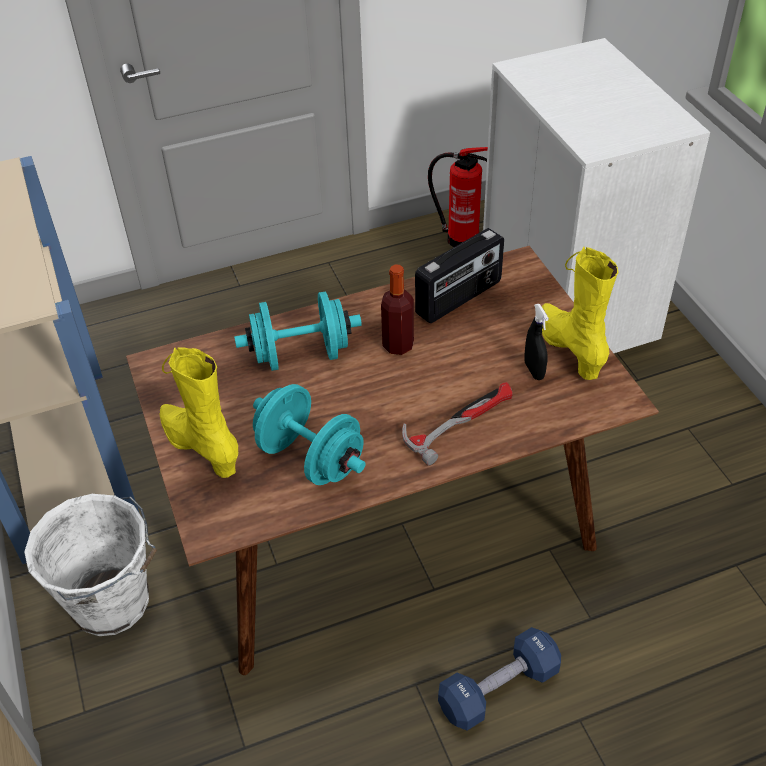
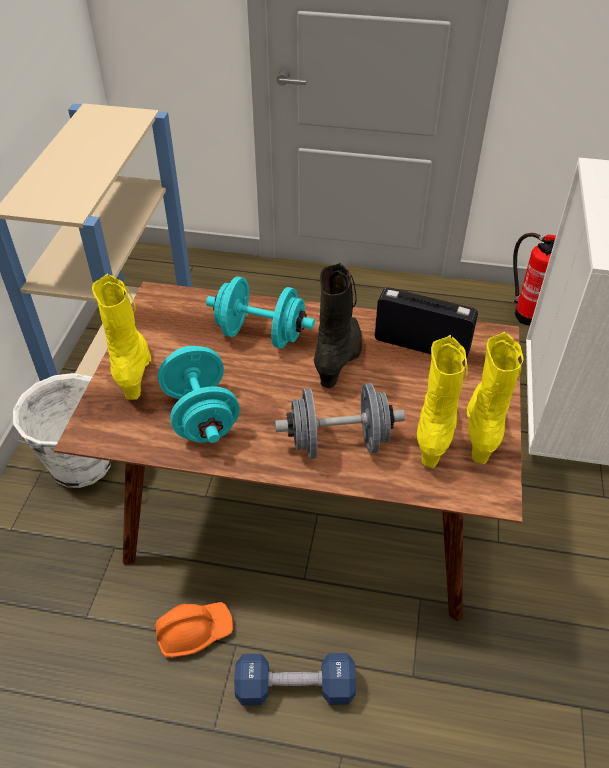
camera: 30 degrees right, 0 degrees up
(366, 696) = (194, 631): none -> orange hard hat
(398, 345) = (340, 360): bottle -> black boot
(459, 298) = (421, 344): radio -> radio turned 150 degrees counterclockwise
(459, 420) = (338, 443): hammer -> grey dumbbell
(534, 370) = (436, 431): black spray bottle -> yellow boot

